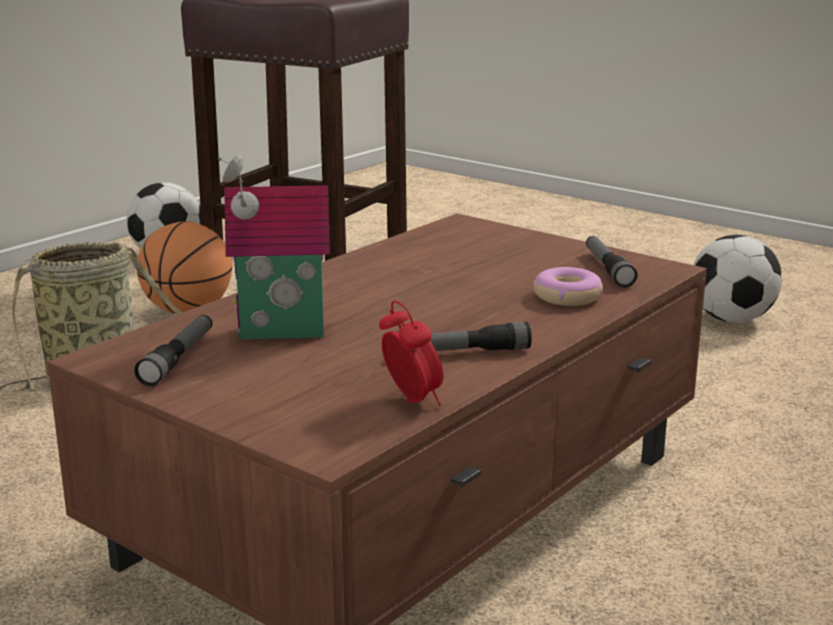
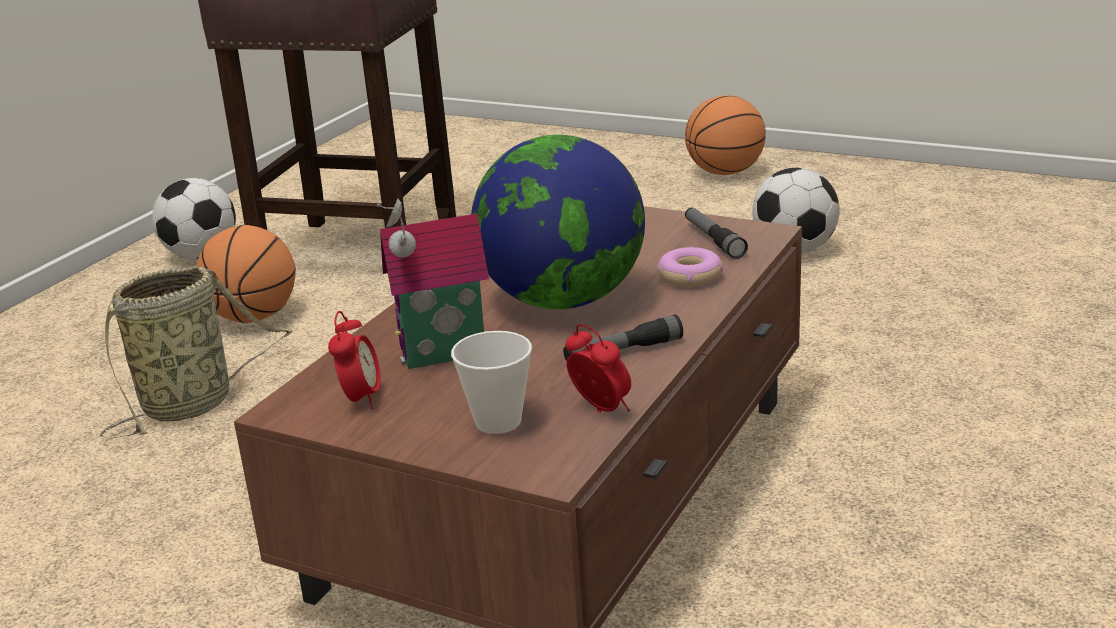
camera: 10 degrees left, 5 degrees up
(178, 359) = (361, 399): flashlight -> alarm clock
(300, 397) = (498, 421): none -> cup
(427, 301) = (563, 300): none -> globe
(684, 245) = (725, 173): none -> basketball

